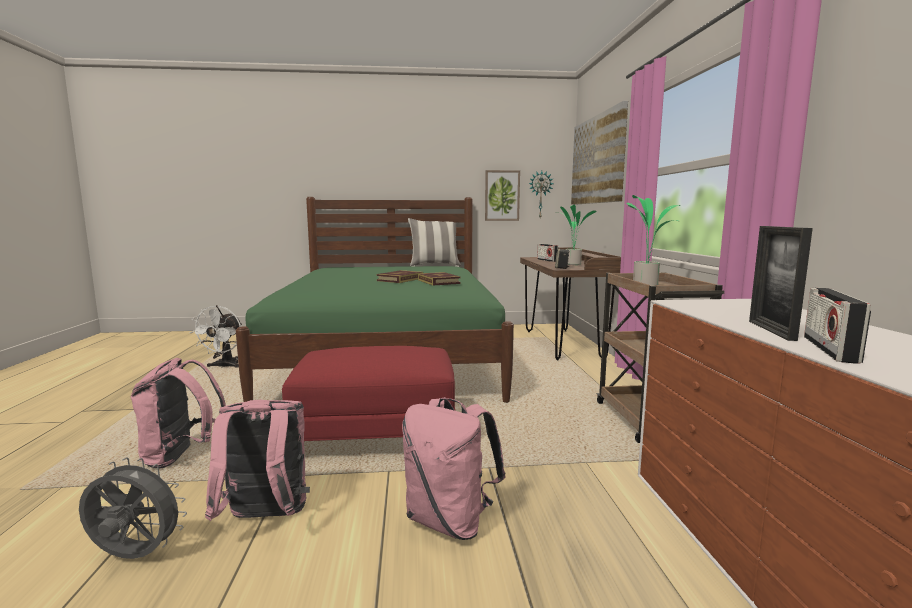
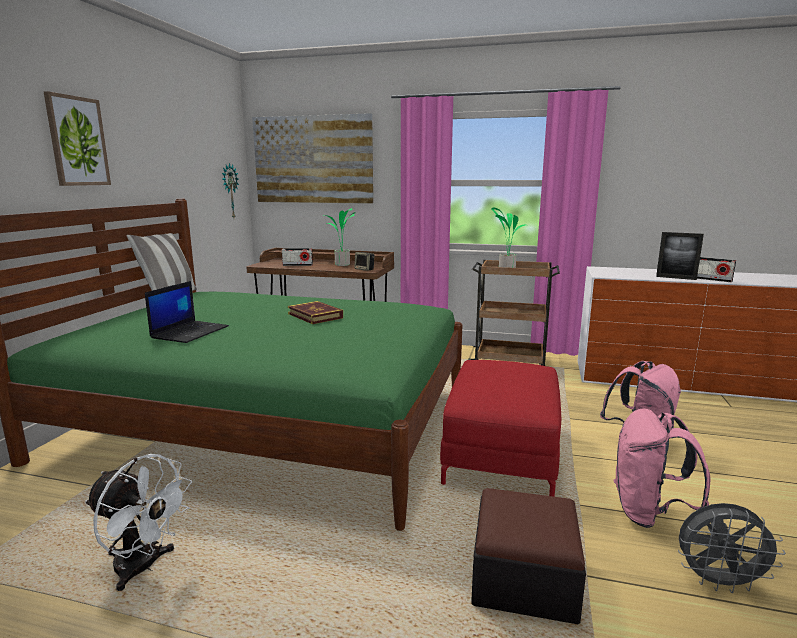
camera: 70 degrees left, 5 degrees up
(134, 557) = (718, 582): grey fan -> grey fan turned 105 degrees counterclockwise
(181, 456) = (524, 577): pink backpack -> ottoman
(344, 272) = (190, 332): none -> laptop
(438, 282) = (353, 306): book -> none
(502, 195) = (202, 194): picture -> picture (77, 141)

